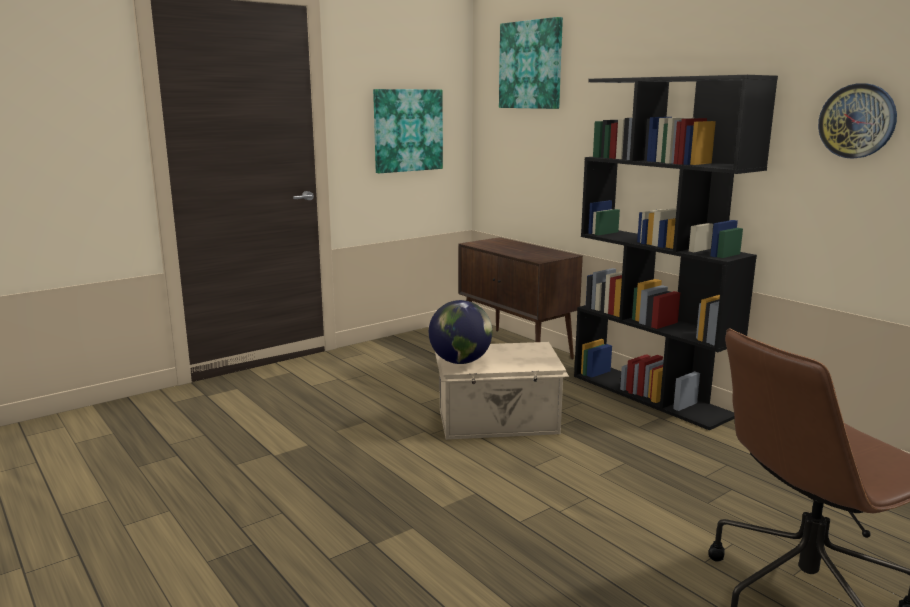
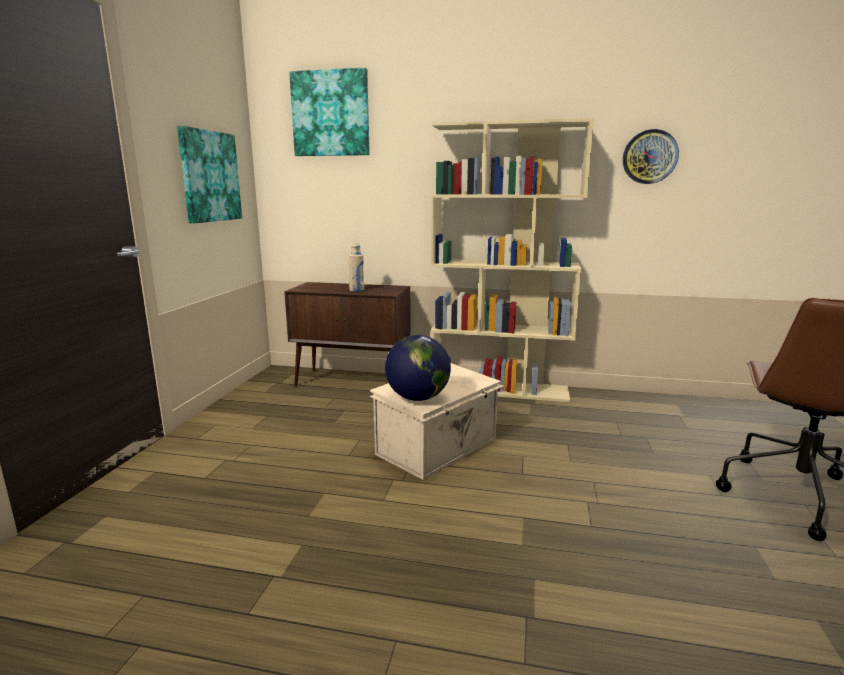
camera: 40 degrees left, 0 degrees up
(519, 252) = (356, 290): none -> beige bottle
(651, 395) = (500, 389): black bookcase -> beige bookcase

